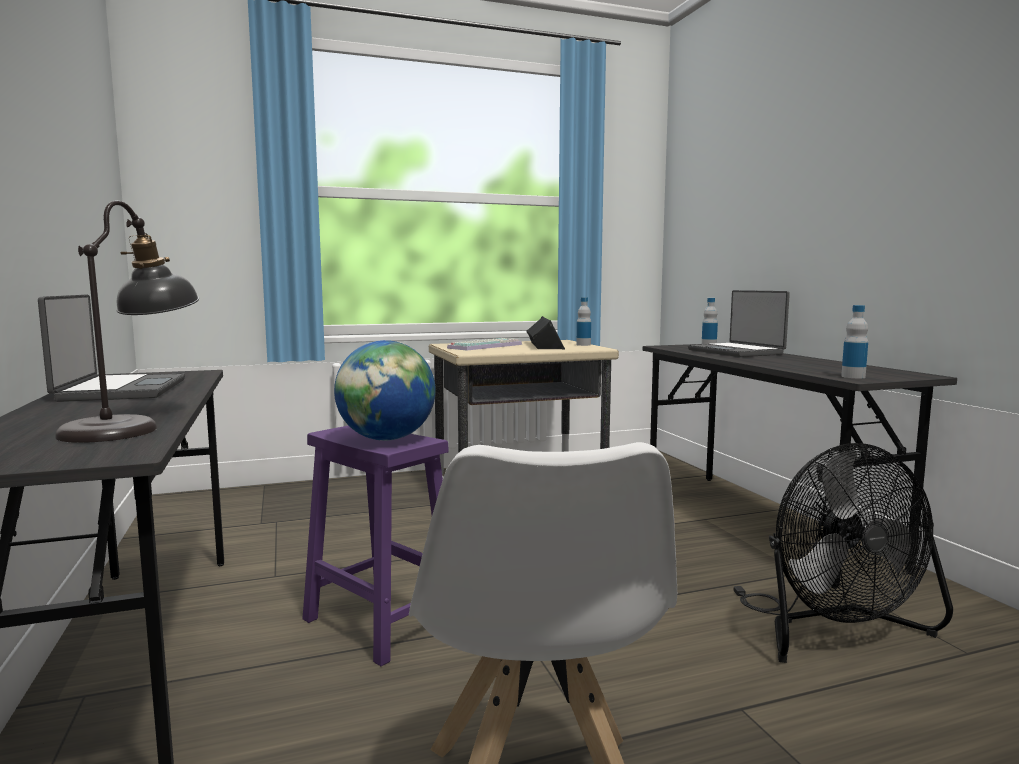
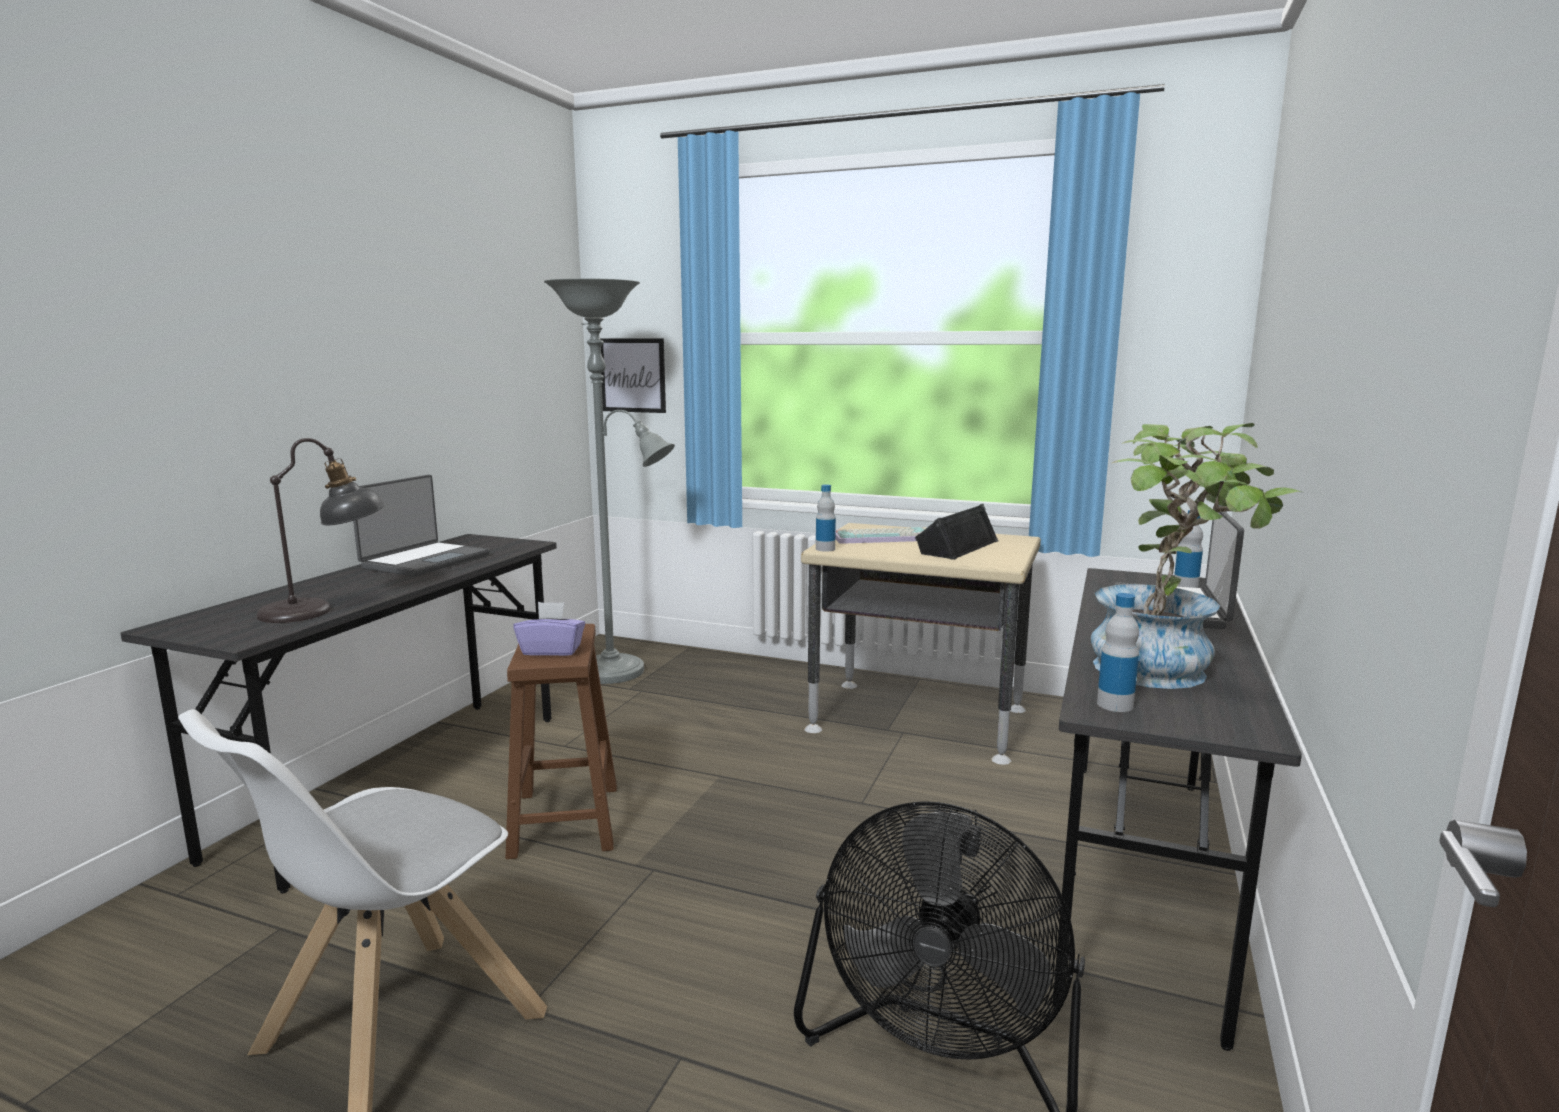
camera: 40 degrees right, 5 degrees up
(188, 222) = (632, 375): none -> picture
(228, 515) = (619, 673): none -> grey floor lamp
(383, 622) = (565, 822): purple stool -> brown stool
(387, 439) = (552, 650): globe -> purple tissue box
(583, 345) = (1011, 553): bottle -> bottle (825, 549)
(824, 366) = (1167, 672): none -> potted plant

